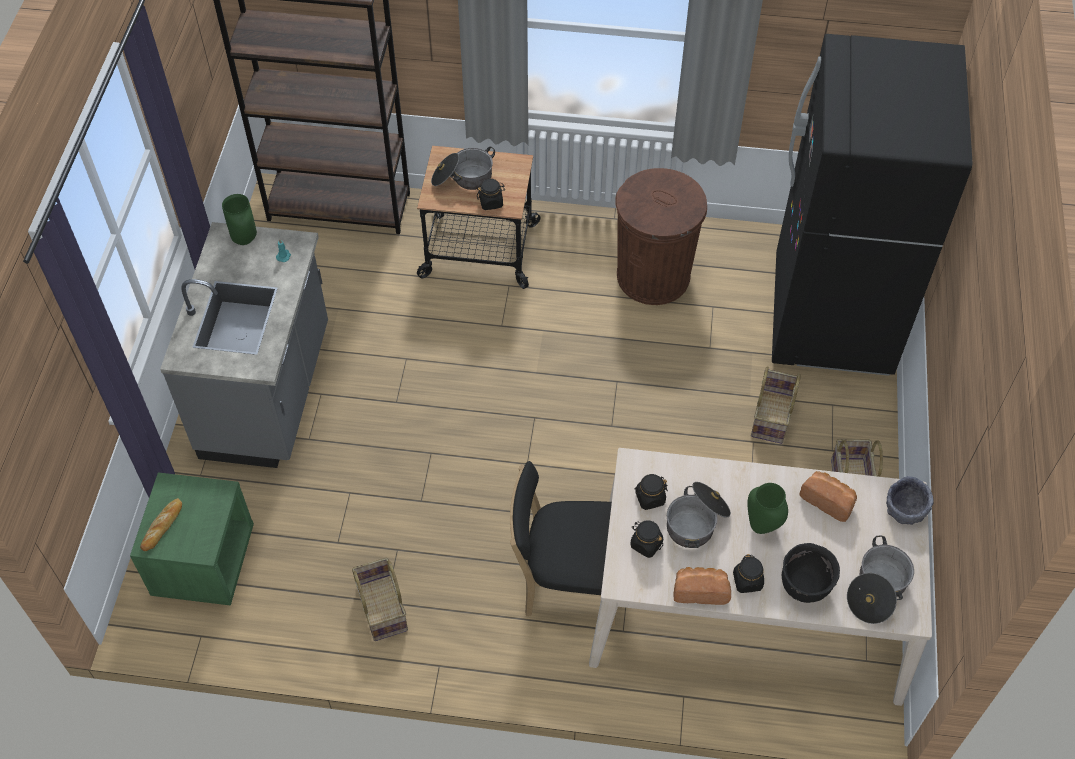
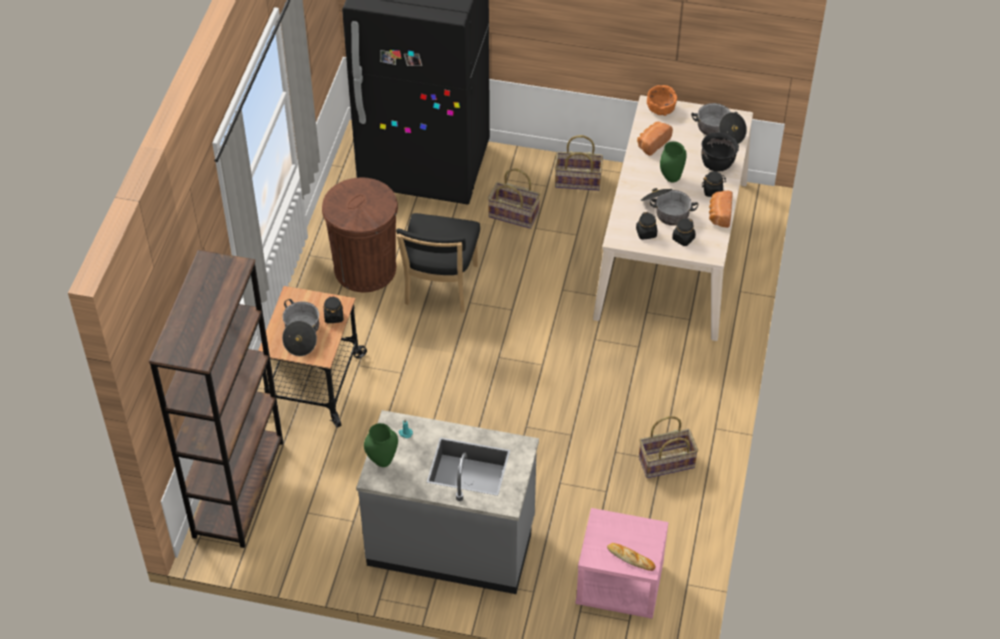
camera: 85 degrees left, 5 degrees down
(204, 561) = (619, 585): green nightstand -> pink nightstand
(567, 582) = (648, 348): black chair -> black chair (439, 288)
(905, 509) = (661, 108): grey bowl -> orange bowl

